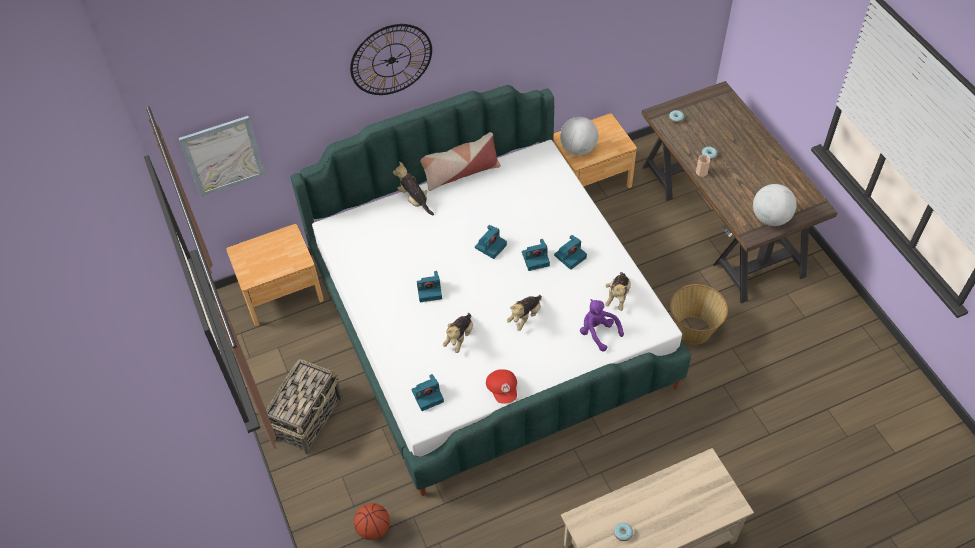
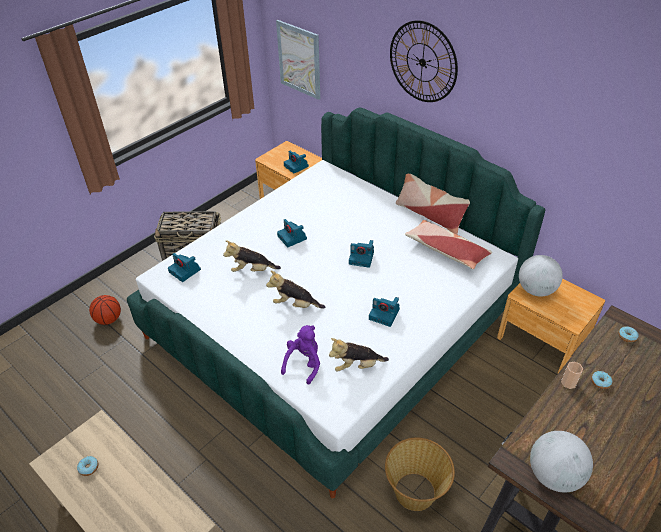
camera: 65 degrees right, 10 degrees down
(414, 200) = (380, 200): plush toy -> none
(503, 389) = (208, 315): red cap -> none
(515, 182) = (446, 250): none -> pillow
(536, 258) = (366, 291): camera -> camera (296, 166)

